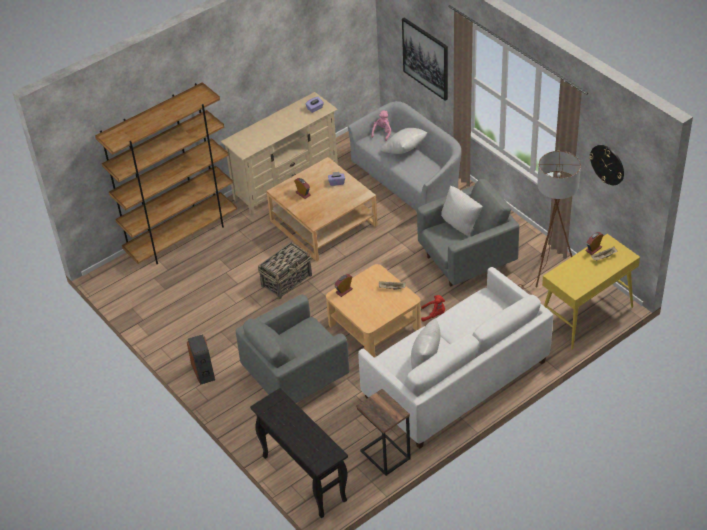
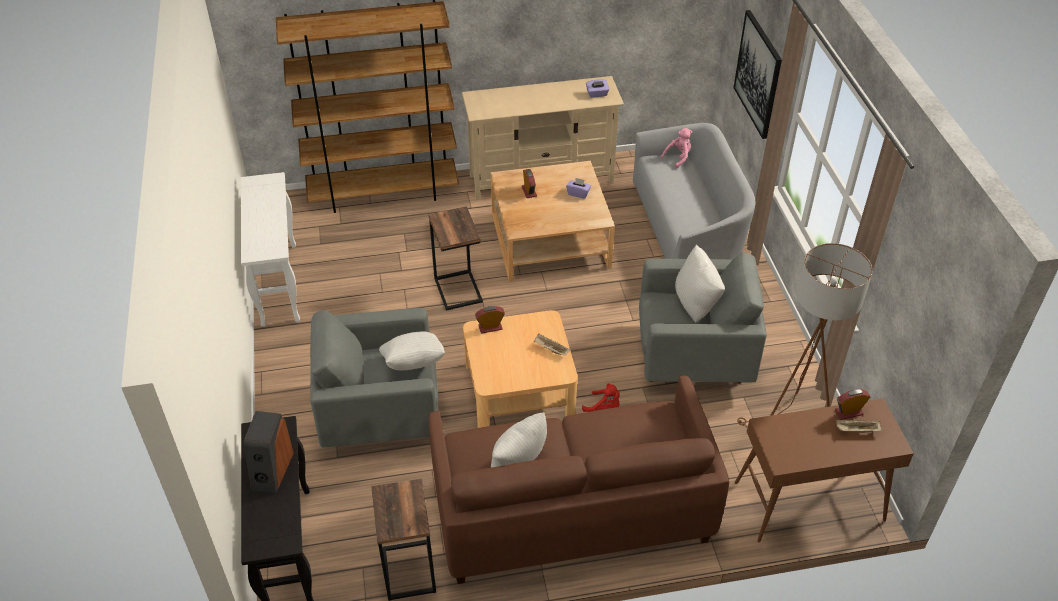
camera: 25 degrees right, 0 degrees up
(158, 327) = (278, 283): none -> white console table
(203, 371) = (284, 356): speaker -> speaker (271, 470)
(287, 280) = (459, 289): basket -> side table
(404, 151) = (690, 189): white pillow -> white pillow (413, 365)
(455, 380) = (571, 510): white sofa -> brown sofa
(585, 315) = (808, 502): yellow console table -> brown console table
(607, 164) = (914, 294): wall clock -> none

